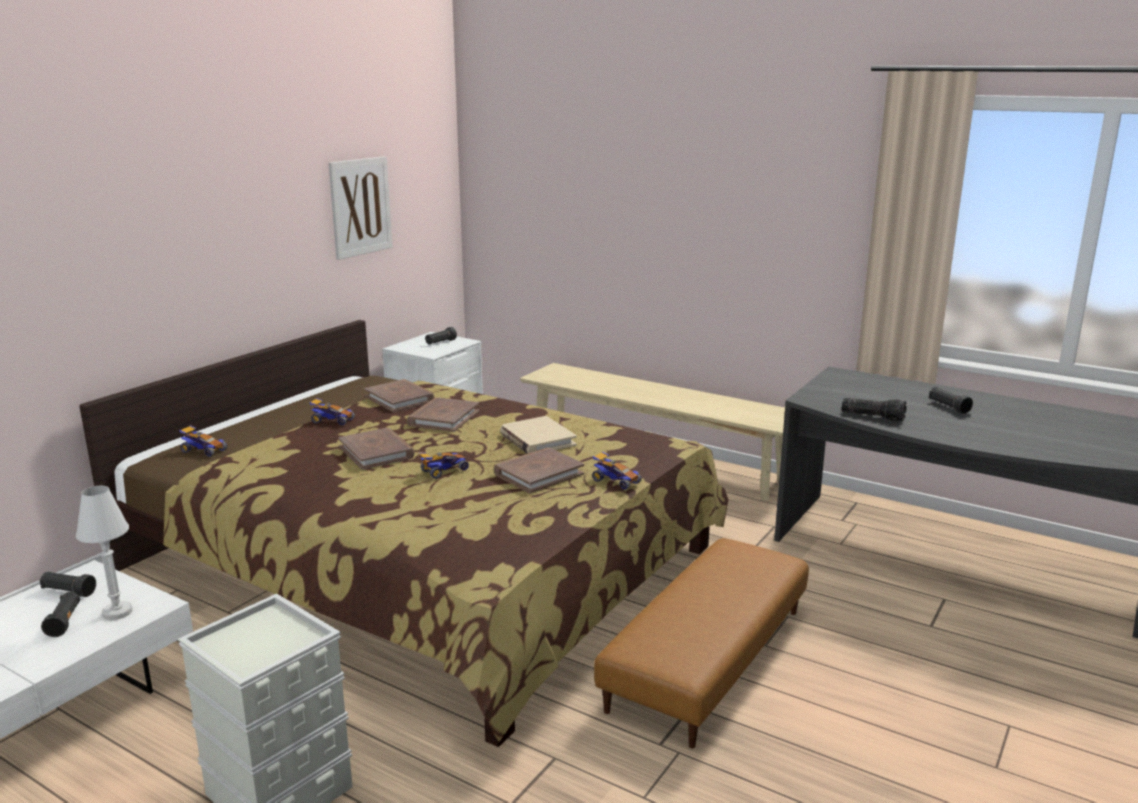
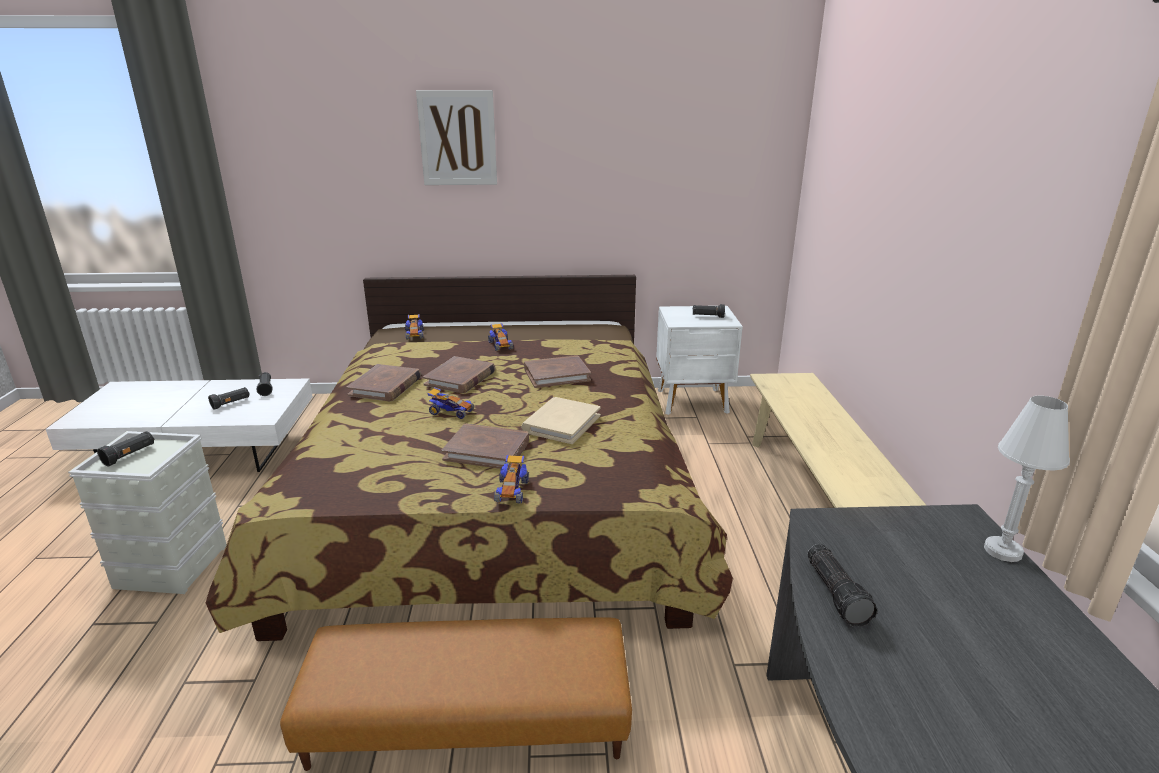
camera: 55 degrees right, 5 degrees up
(117, 612) = (250, 411): white table lamp -> white table lamp (1002, 551)
(360, 207) = (656, 171): picture -> picture (458, 138)
(400, 399) = (573, 348): brown book -> brown book (385, 386)
(948, 407) = (999, 662): black flashlight -> black flashlight (130, 455)

